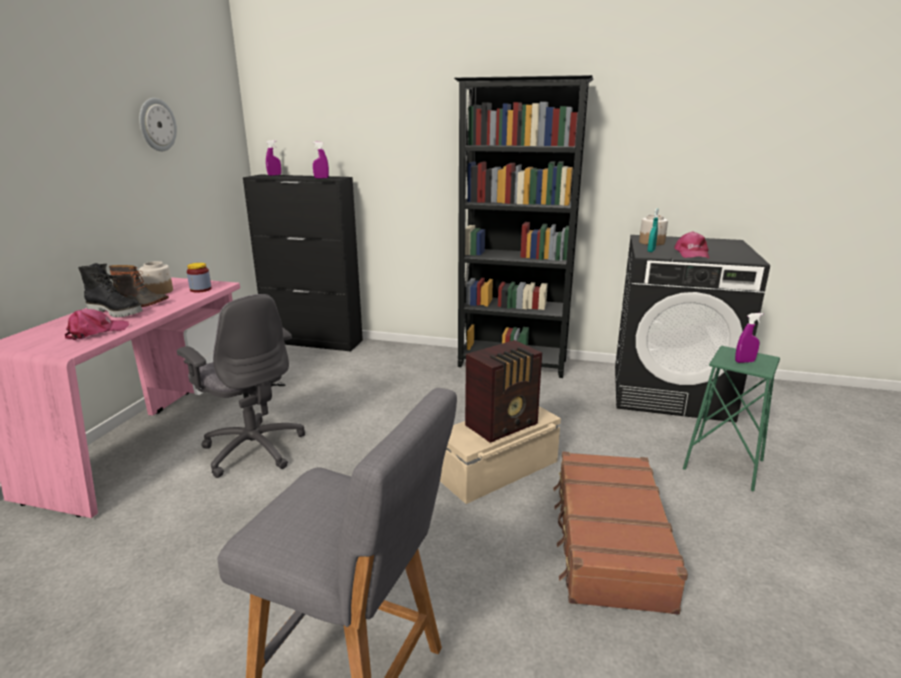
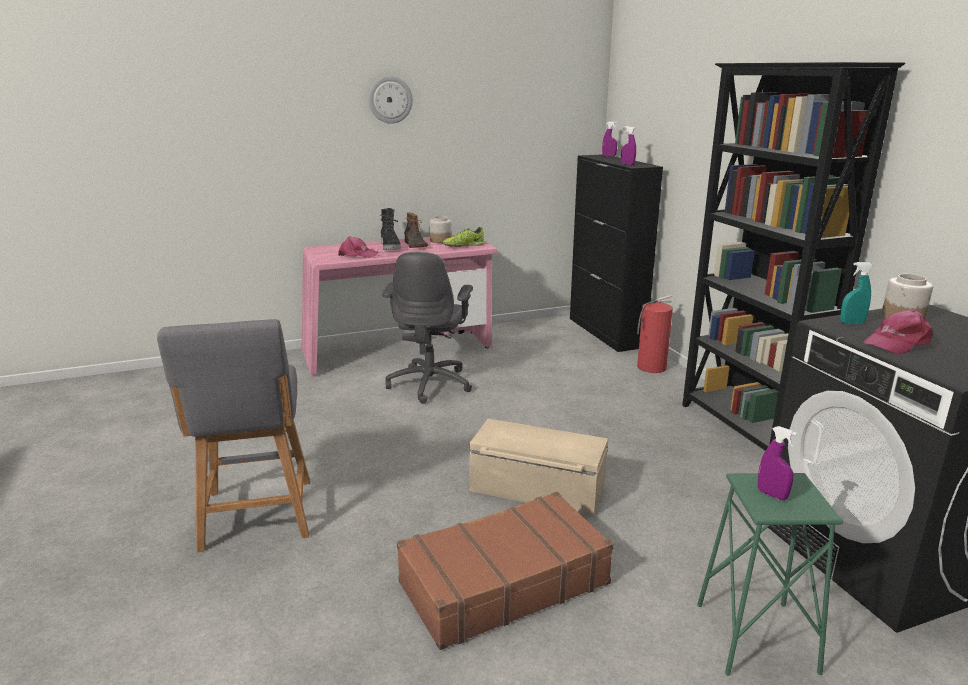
camera: 55 degrees right, 0 degrees up
(157, 125) = (492, 104): wall clock -> wall clock (390, 99)
(200, 289) = (463, 246): jar -> shoe
(392, 352) = (650, 367): none -> fire extinguisher
(503, 425) = (540, 443): radio -> none

